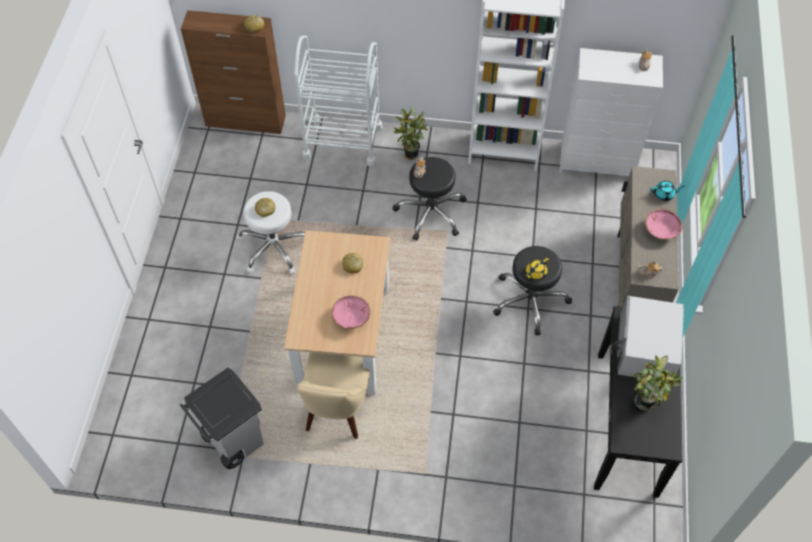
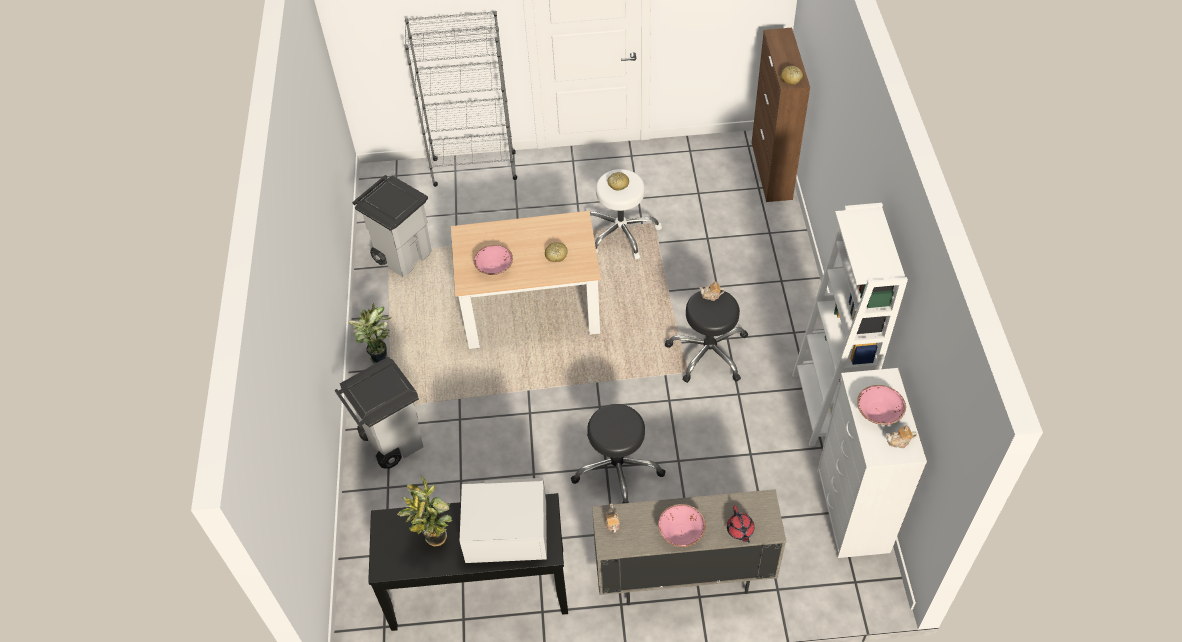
camera: 80 degrees right, 5 degrees down
(137, 357) = (474, 169): none -> grey bookcase
(336, 409) = (448, 322): beige chair -> none
(342, 141) = (777, 254): white cart -> none
(409, 154) = (783, 317): potted plant -> potted plant (380, 356)
(464, 476) = (391, 441): none -> grey trash can
(535, 273) = (603, 425): yellow teapot -> none
(618, 68) = (878, 412): none -> pink bowl
(664, 194) = (740, 530): turquoise teapot -> red teapot

